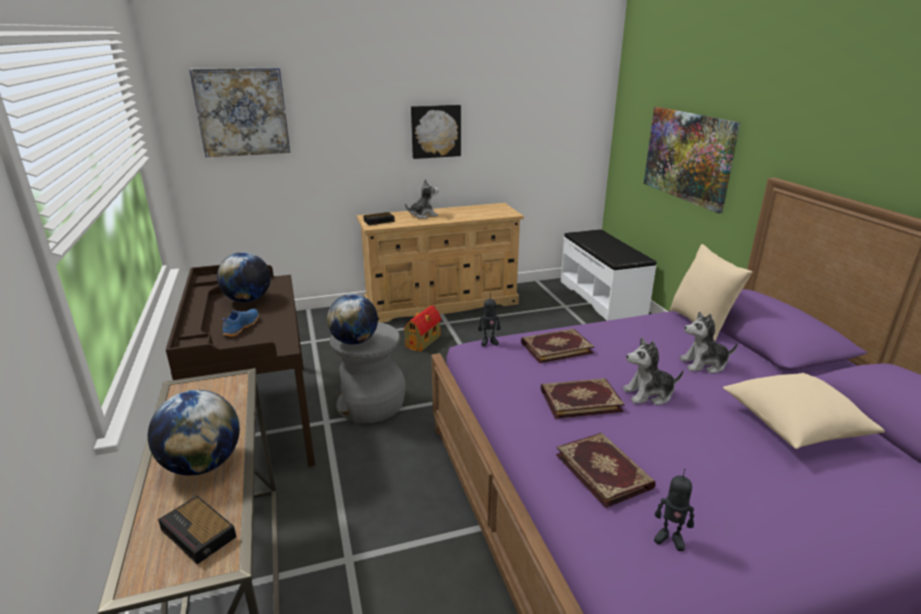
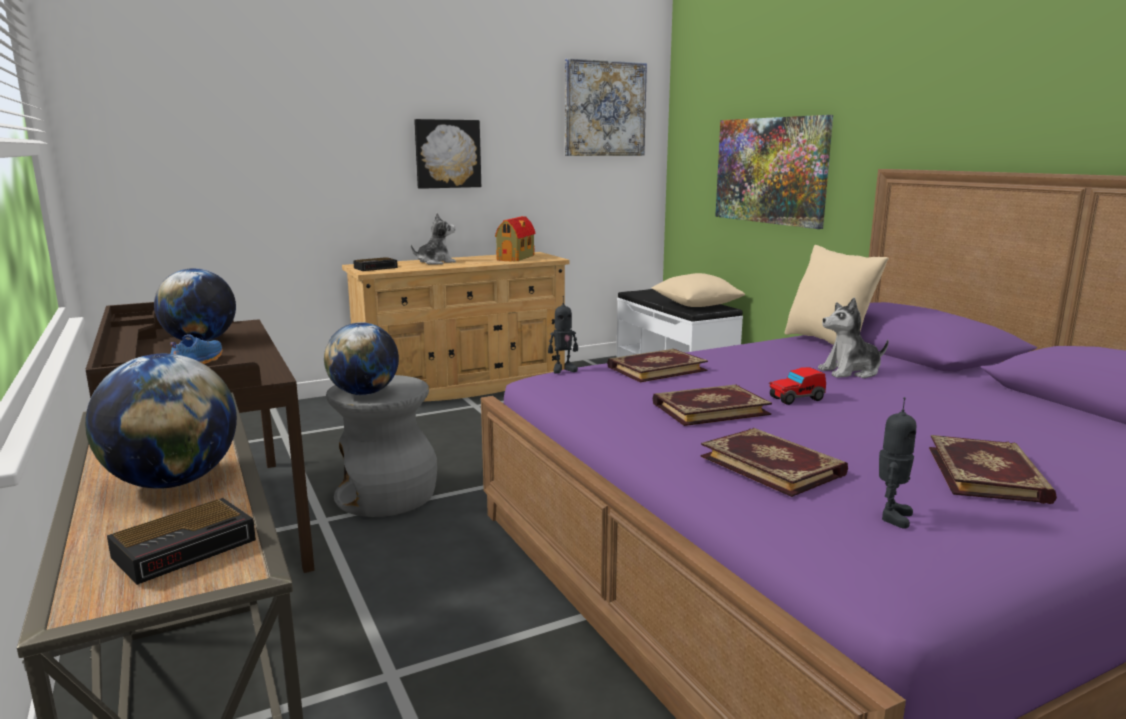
camera: 10 degrees left, 10 degrees down
(199, 534) = (188, 547): alarm clock -> alarm clock turned 75 degrees counterclockwise
(242, 112) = (180, 115): picture -> picture (604, 109)
(424, 341) = (448, 426): toy house -> toy house (516, 257)
(649, 394) = (796, 399): plush toy -> toy car
(670, 538) = (891, 517): toy robot -> toy robot turned 75 degrees counterclockwise
(762, 501) = (988, 474): none -> book
(793, 426) = (986, 412): beige pillow -> beige pillow (696, 305)

